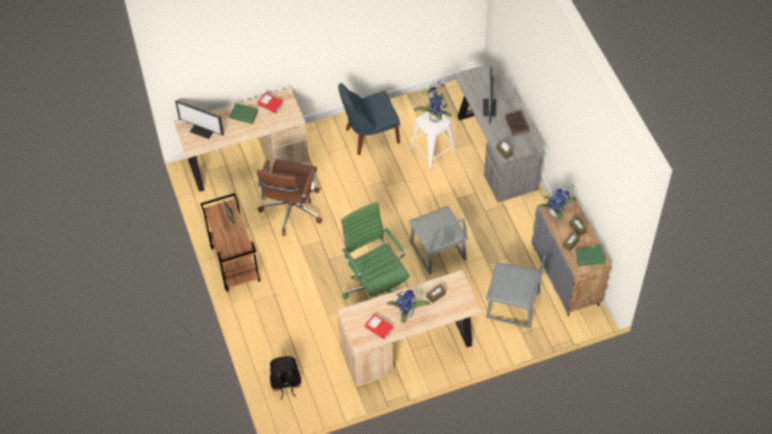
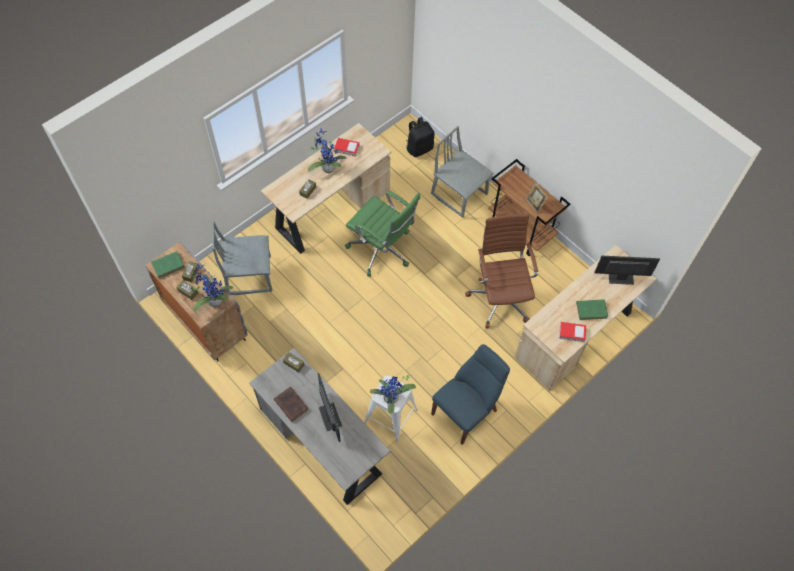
camera: 155 degrees right, 5 degrees up
(437, 251) = (340, 304): grey chair -> grey chair (459, 194)

